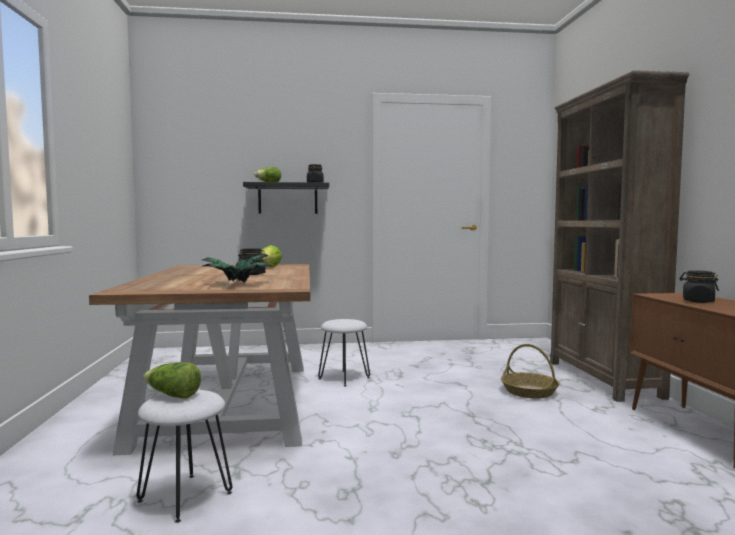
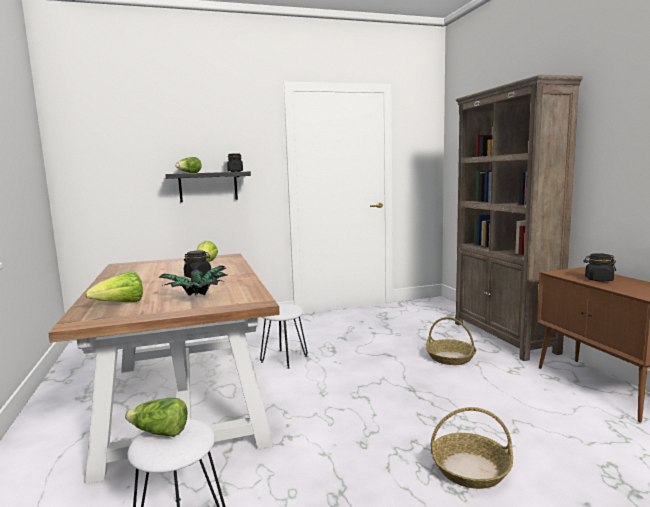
camera: 10 degrees left, 5 degrees up
(165, 284) = (121, 304): none -> lettuce
(503, 487) = (469, 469): none -> basket

